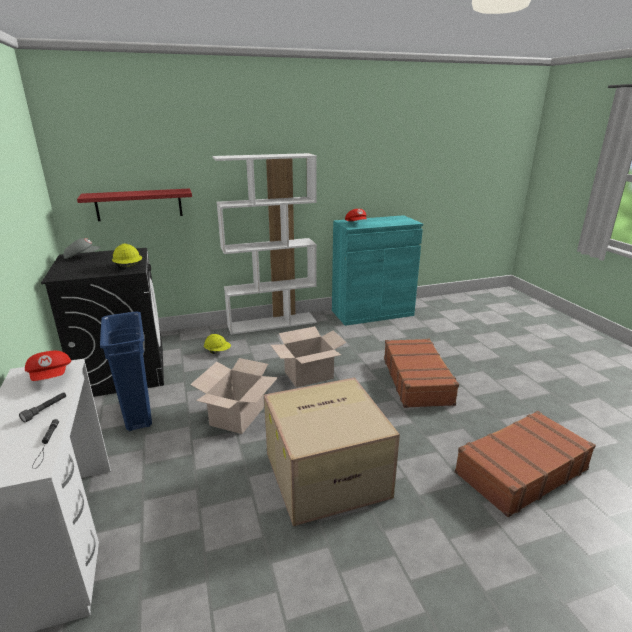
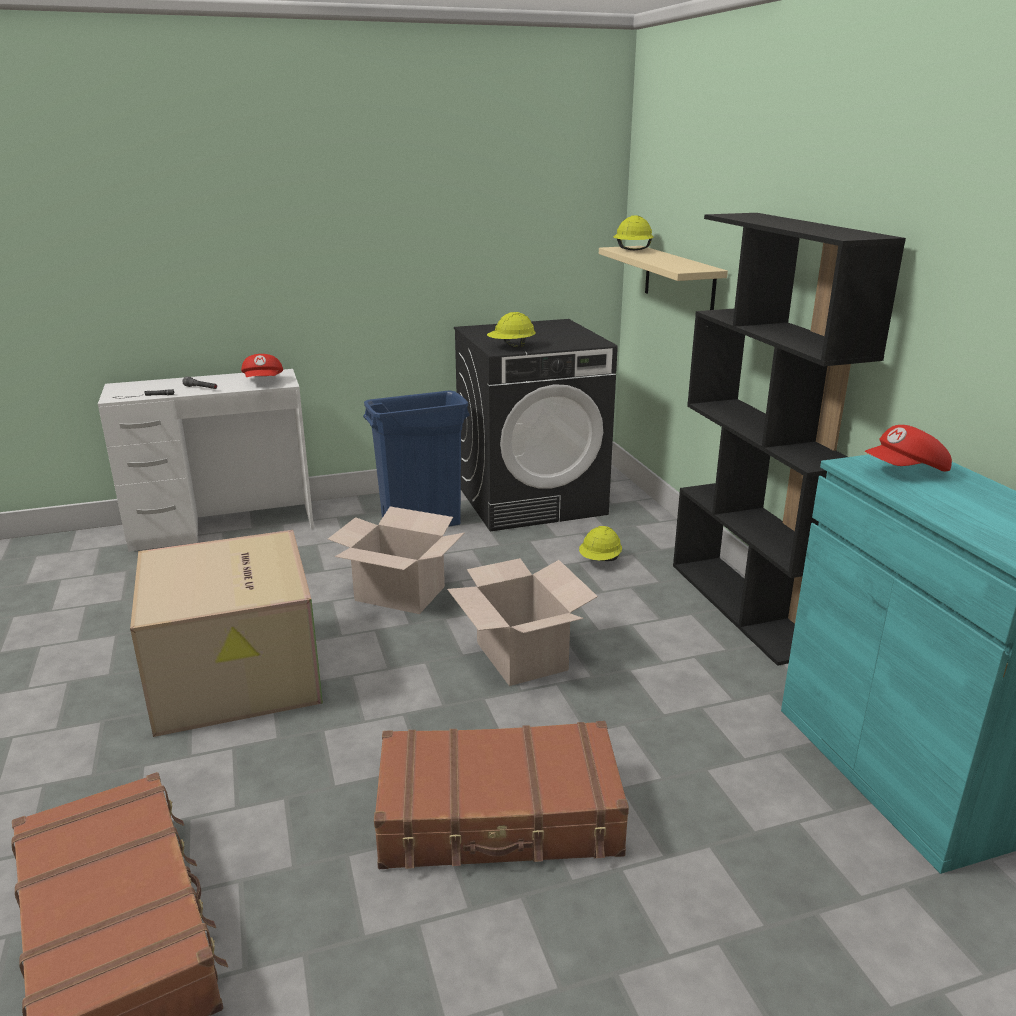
camera: 90 degrees right, 0 degrees up
(51, 377) = (264, 382): red cap -> red cap turned 75 degrees counterclockwise
(82, 257) = (558, 327): grey cap -> none
(101, 194) = (632, 250): none -> yellow hard hat
(139, 204) = (679, 281): red shelf -> beige shelf
(272, 323) = (745, 607): white bookcase -> black bookcase

